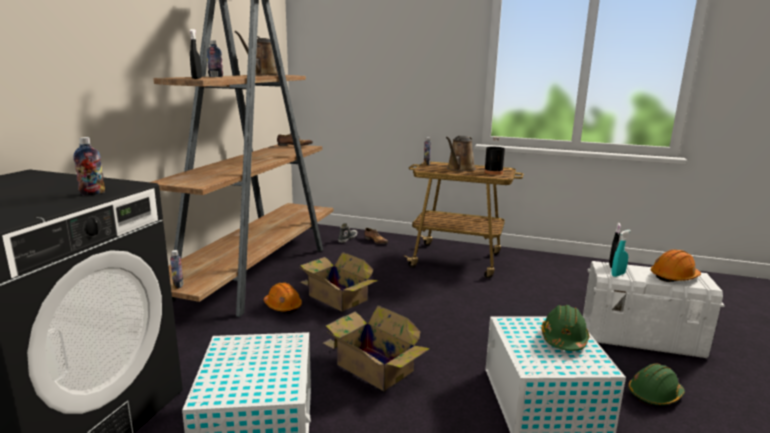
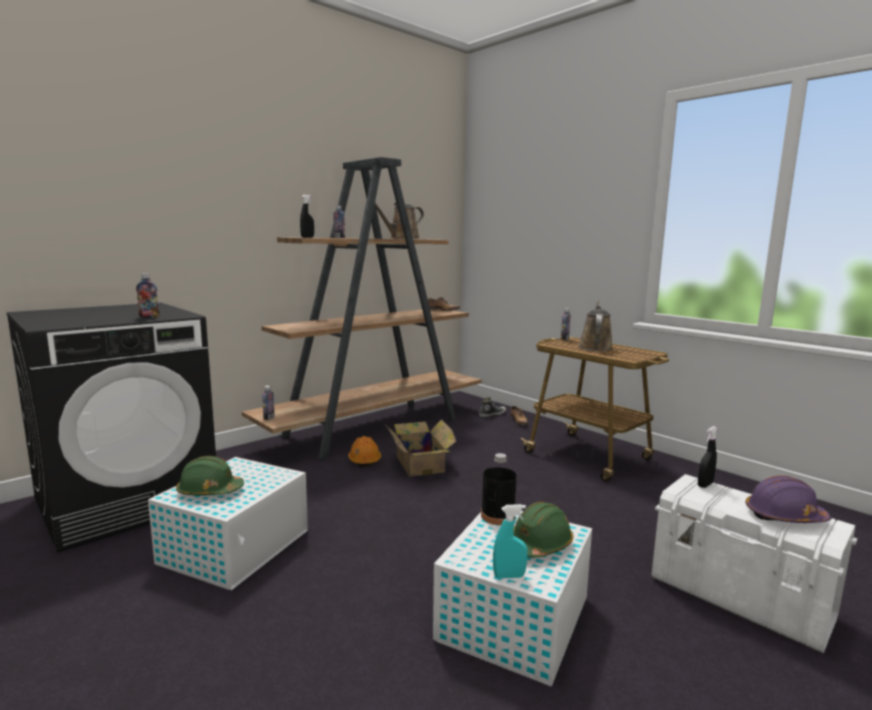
camera: 30 degrees right, 5 degrees down
(373, 366) = (380, 529): cardboard box -> none
(459, 169) = (595, 347): brown watering can -> brown watering can turned 135 degrees clockwise
(493, 172) = (630, 354): black bottle -> black bottle (498, 516)
(618, 274) = (696, 495): turquoise spray bottle -> turquoise spray bottle (509, 576)
(654, 395) = (674, 664): green hard hat -> green hard hat (210, 491)
(674, 277) = (784, 516): orange hard hat -> purple hard hat

